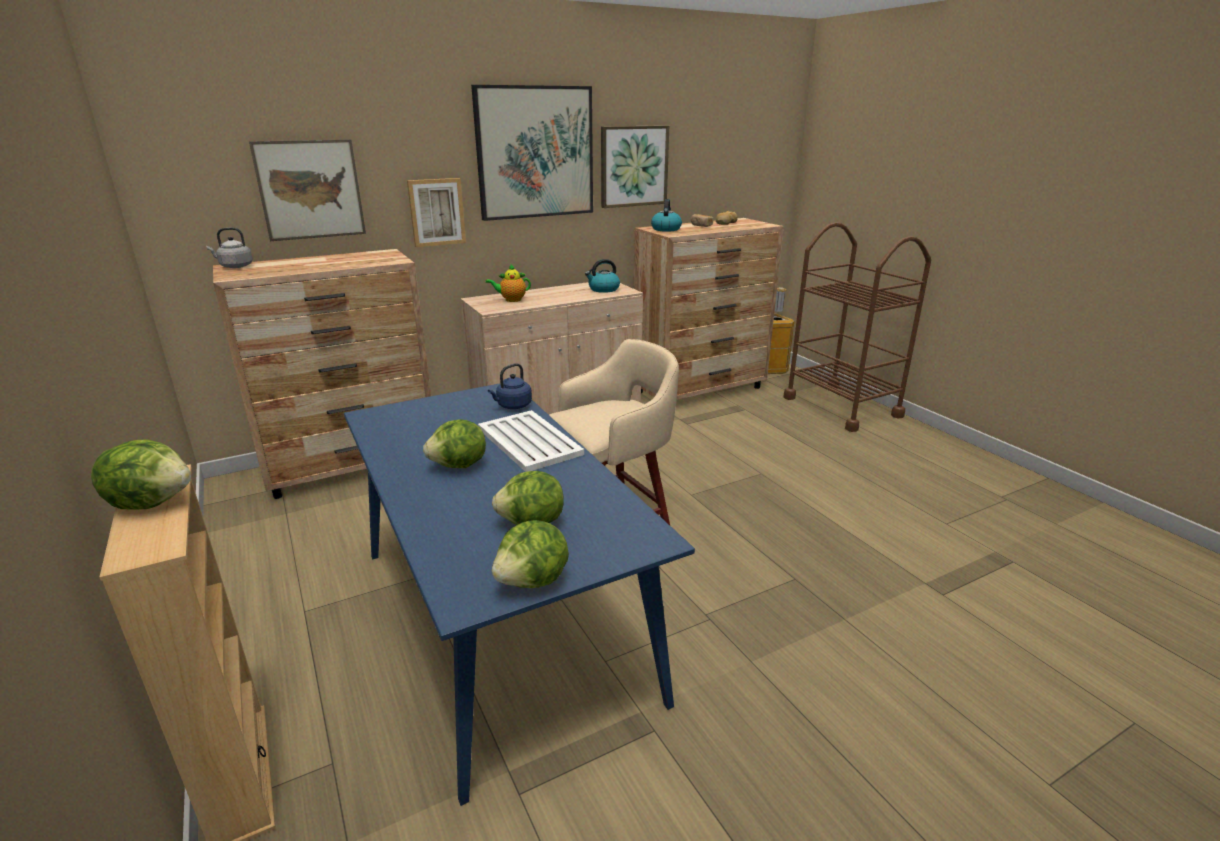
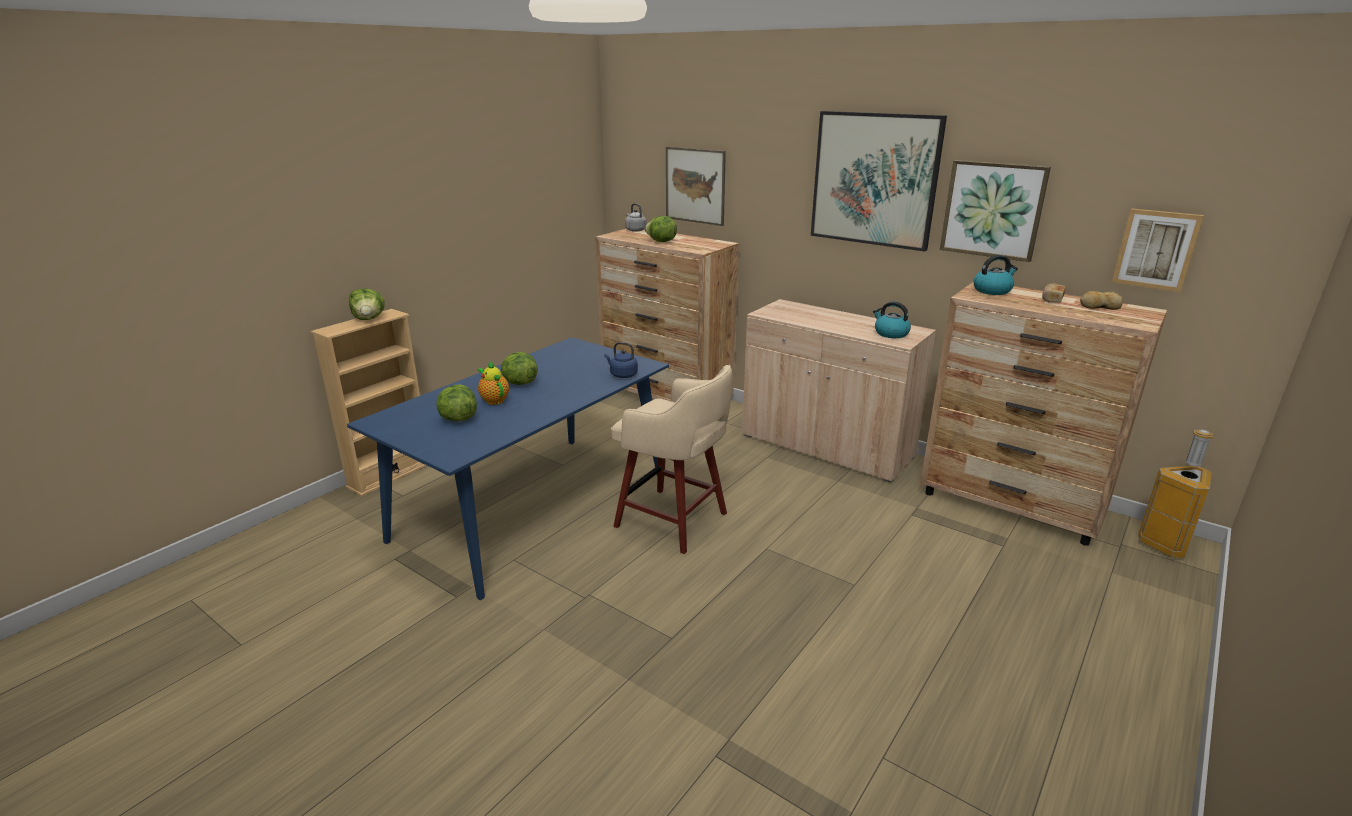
camera: 65 degrees right, 0 degrees up
(436, 212) = (777, 219): picture -> picture (1156, 249)
(511, 300) = (800, 312): teapot -> teapot (494, 400)
(529, 441) = (569, 392): white tray -> none
(533, 581) = (397, 433): lettuce -> lettuce (661, 242)
(841, 407) = (1132, 626): brown cart -> none

